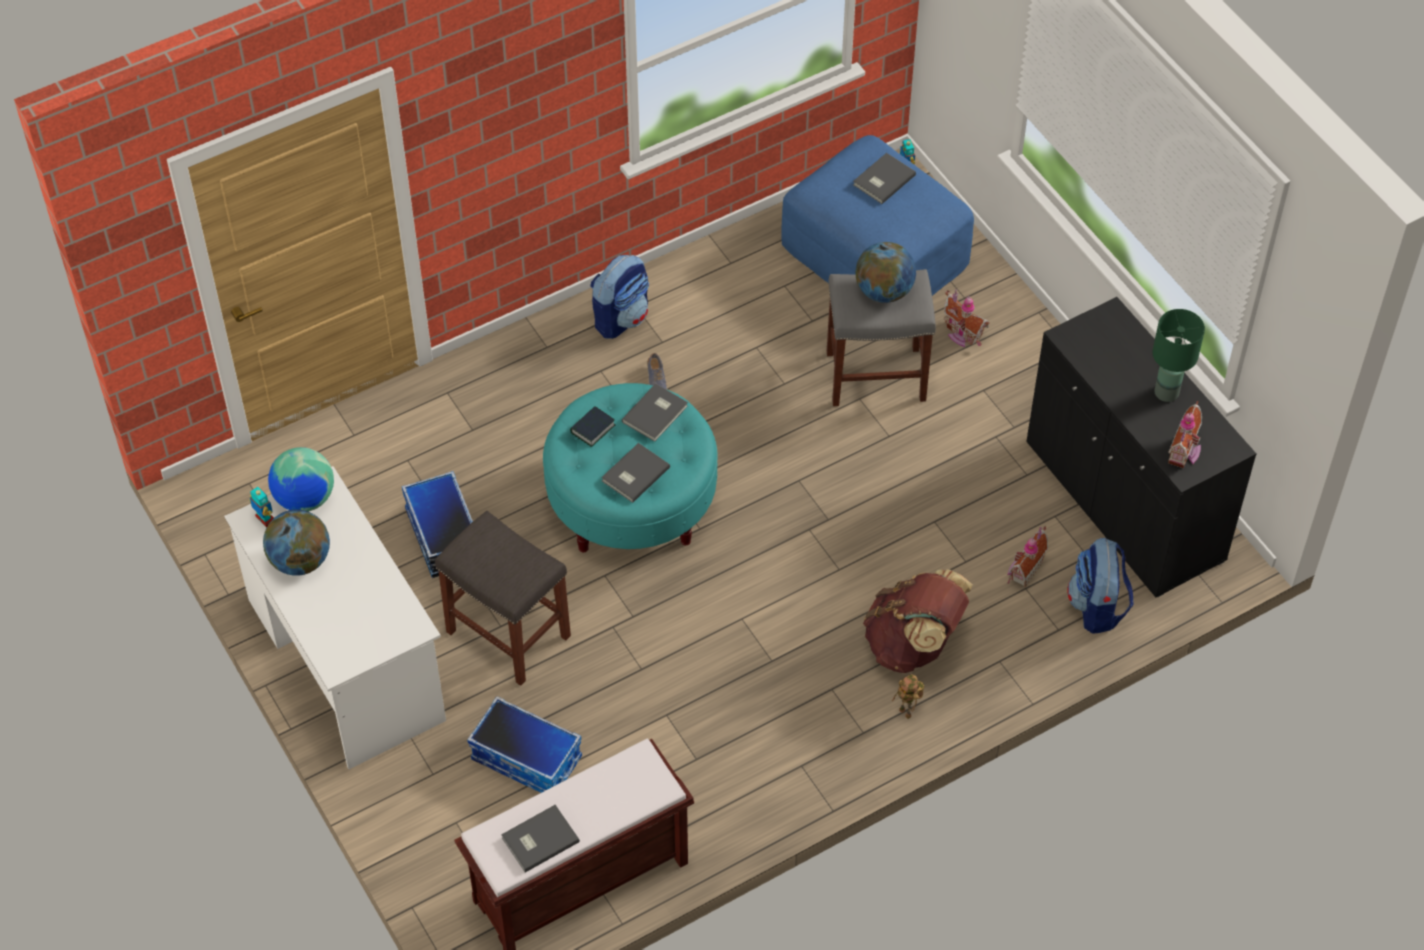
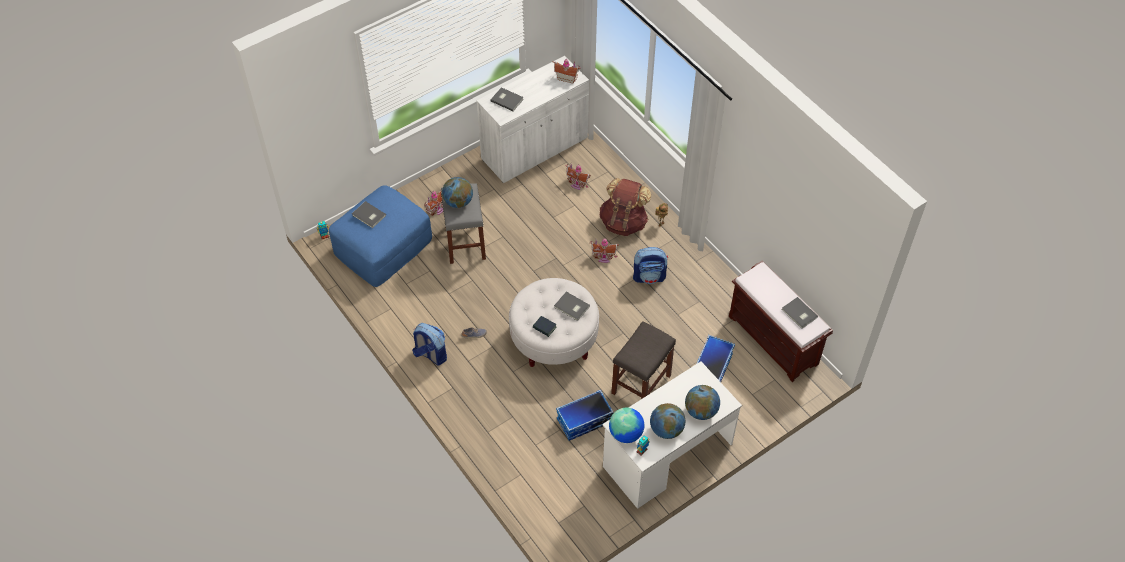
camera: 95 degrees left, 0 degrees up
(328, 620) = (701, 411): none -> globe
(632, 503) = (554, 339): turquoise ottoman -> white ottoman
(656, 414) = (532, 301): grey book -> grey book (507, 99)
(823, 600) = (603, 257): none -> toy house
(1097, 607) = (594, 158): backpack -> backpack (649, 276)
(1124, 502) = (534, 149): black cabinet -> white cabinet
(1166, 392) = (533, 84): green table lamp -> none

